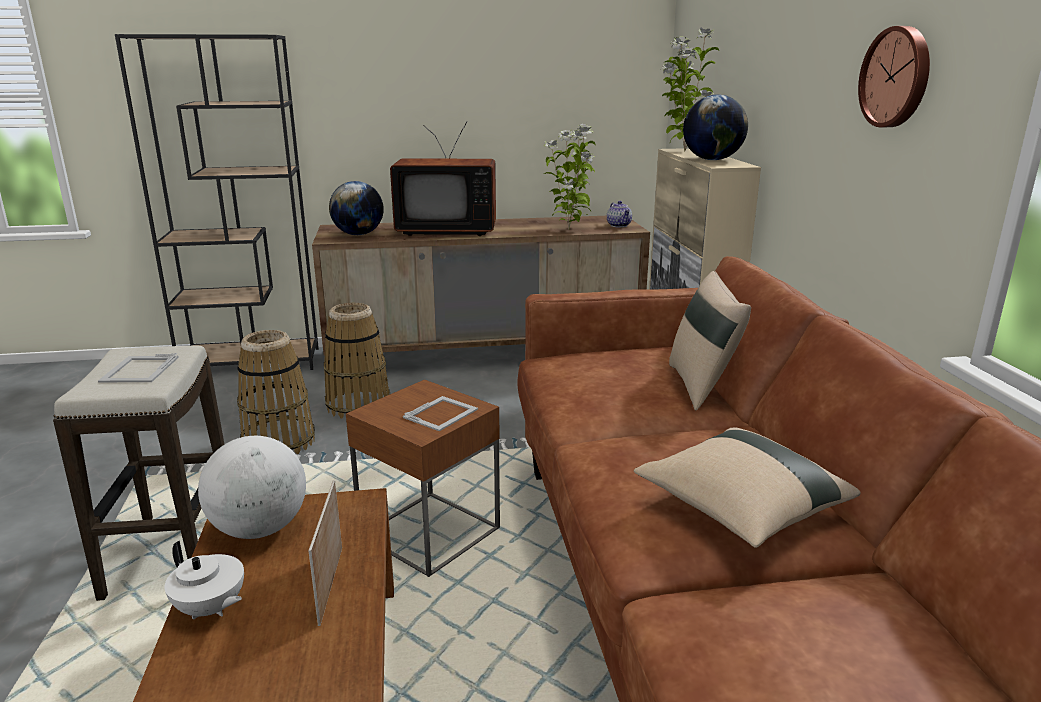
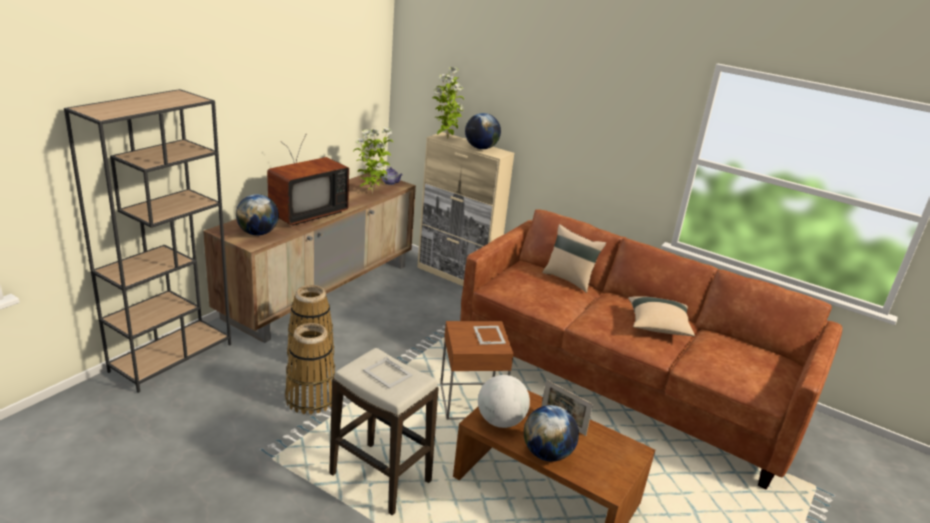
camera: 50 degrees left, 5 degrees up
(210, 609) = (547, 453): white teapot -> globe
(897, 77) = (618, 129): wall clock -> none

